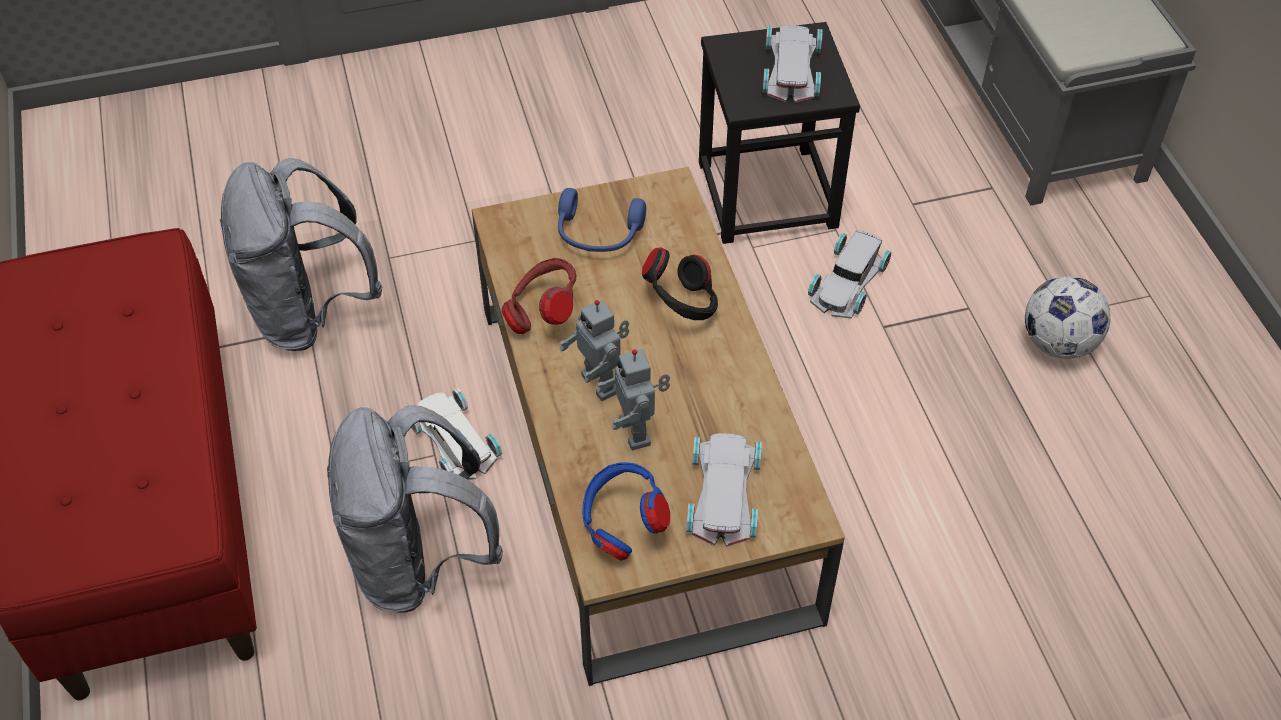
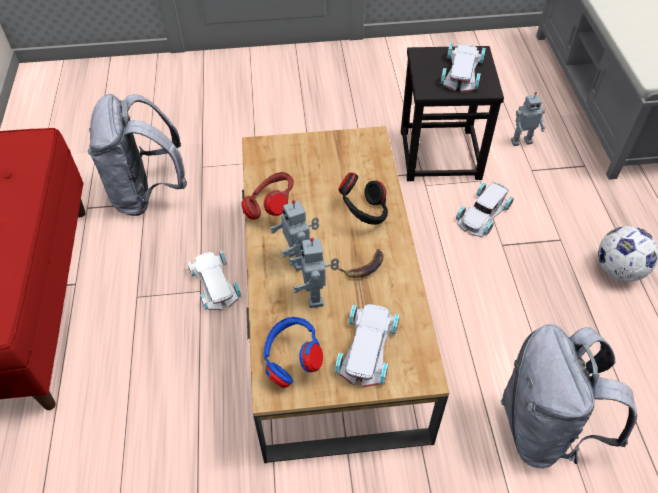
camera: 10 degrees right, 0 degrees up
(418, 562) = (173, 359): grey backpack -> grey backpack (544, 429)
(598, 234) = (318, 161): blue headphones -> none
(697, 382) = (364, 266): none -> banana
(890, 158) = (521, 141): none -> toy robot

